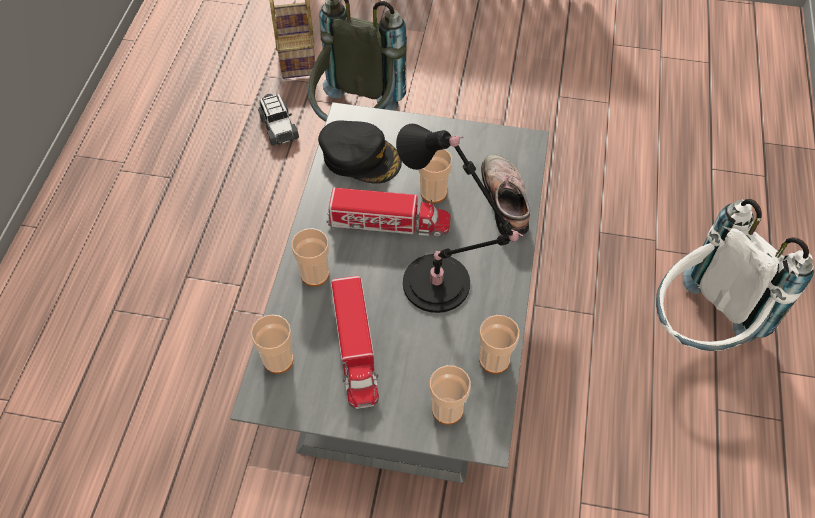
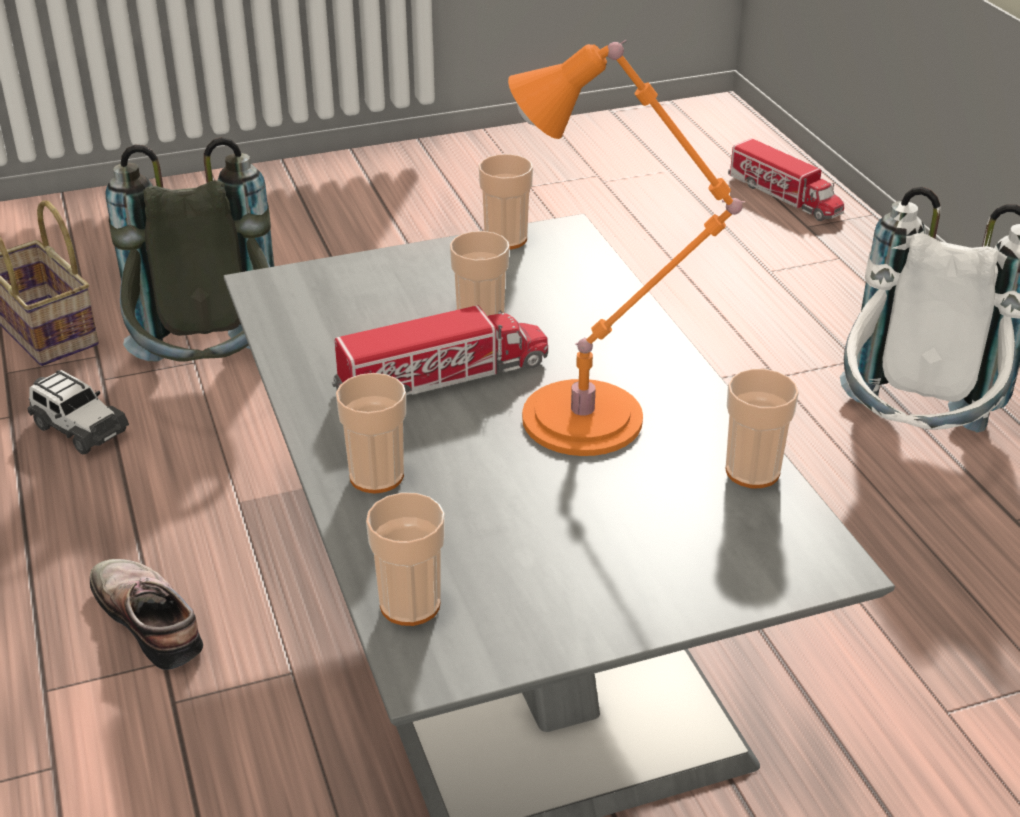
camera: 30 degrees left, 20 degrees down
(355, 348) = (528, 540): toy truck -> toy truck (784, 196)
(360, 157) = (327, 319): black cap -> none
(441, 287) = (593, 420): black table lamp -> orange table lamp
(447, 410) = (742, 555): cup -> cup (505, 239)
(507, 200) = (597, 296): shoe -> shoe (153, 618)

